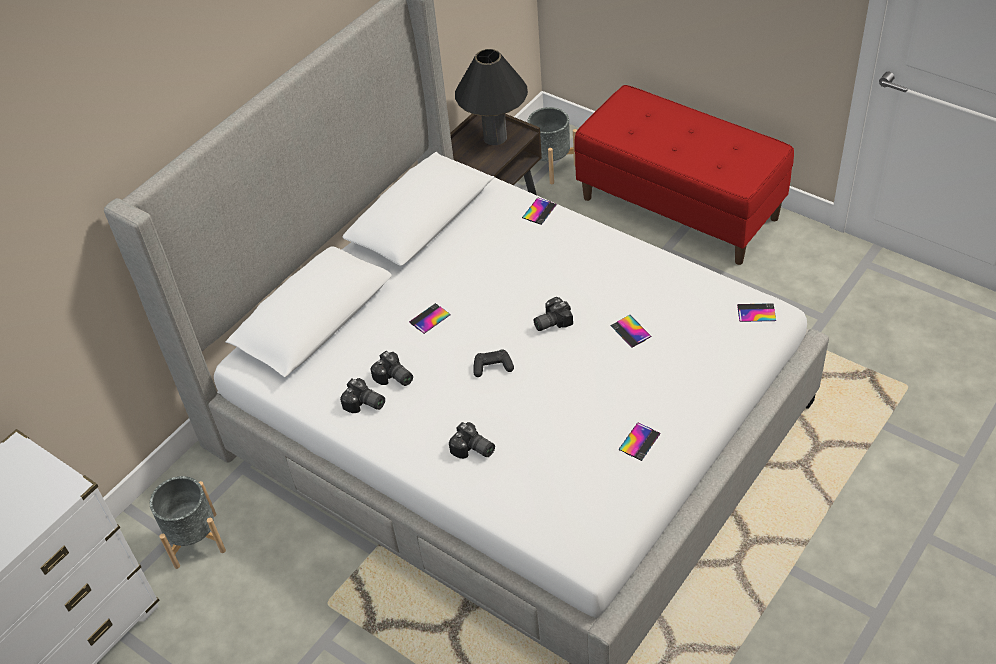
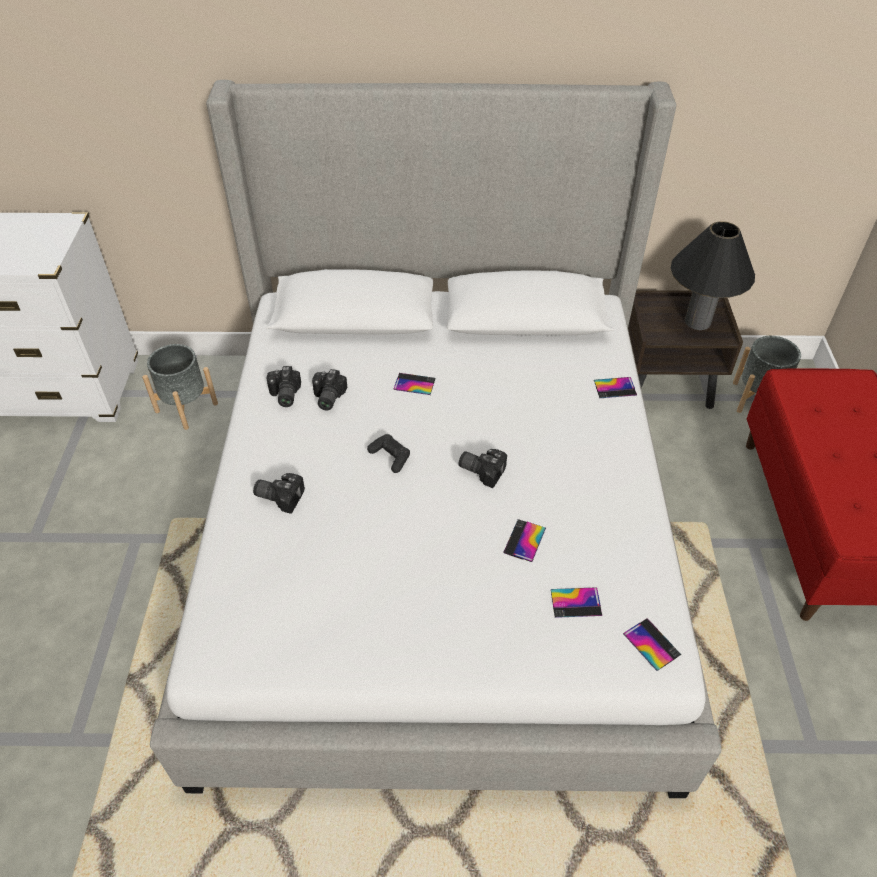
camera: 50 degrees right, 0 degrees up
(473, 450) = (280, 495): camera -> camera turned 105 degrees clockwise
(639, 441) = (380, 626): phone -> phone (576, 602)

